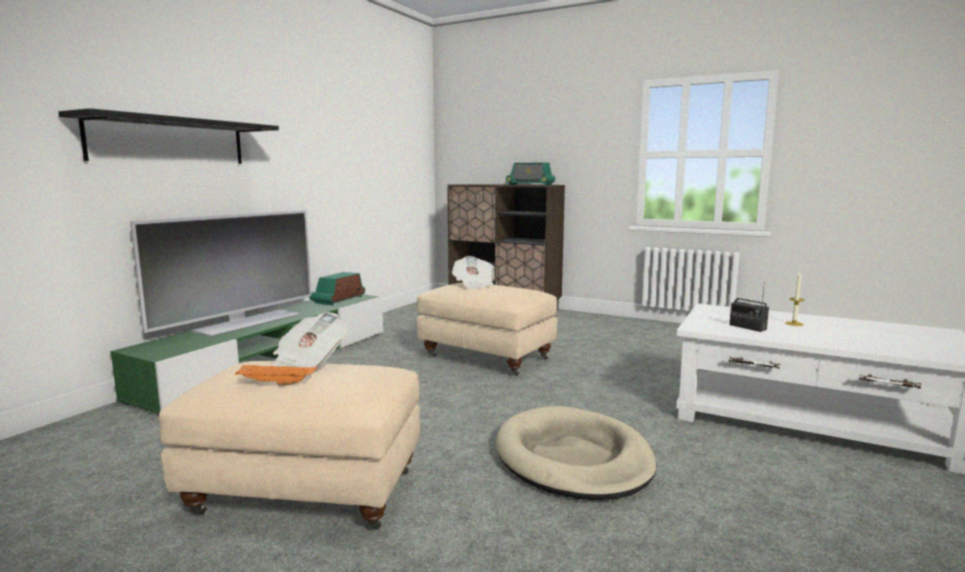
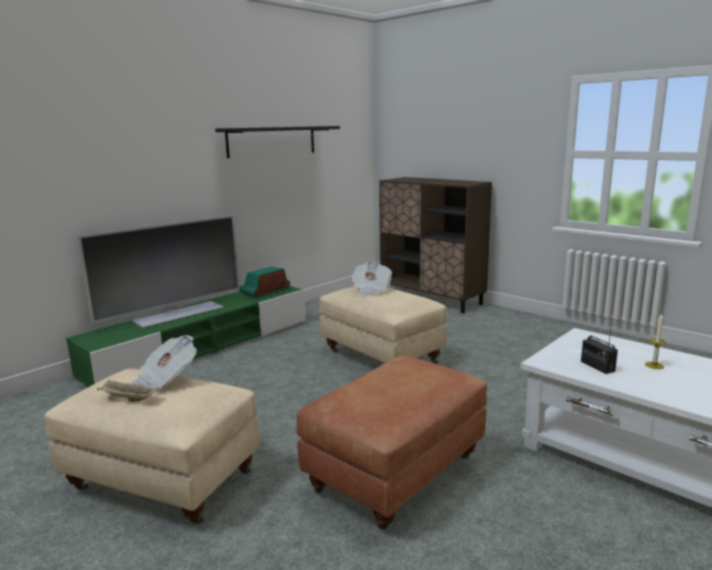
camera: 15 degrees right, 5 degrees up
(169, 141) = (110, 165): black shelf -> black shelf (272, 141)
(275, 384) = (128, 399): orange tray -> beige tray
(530, 184) = (456, 182): radio -> none
(573, 459) = (396, 478): beige dog bed -> brown ottoman

